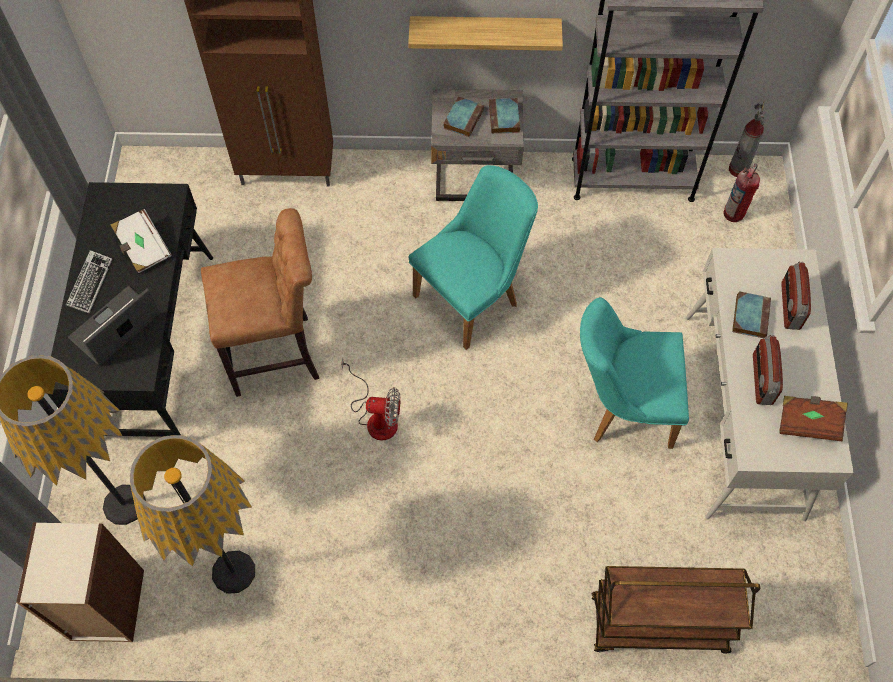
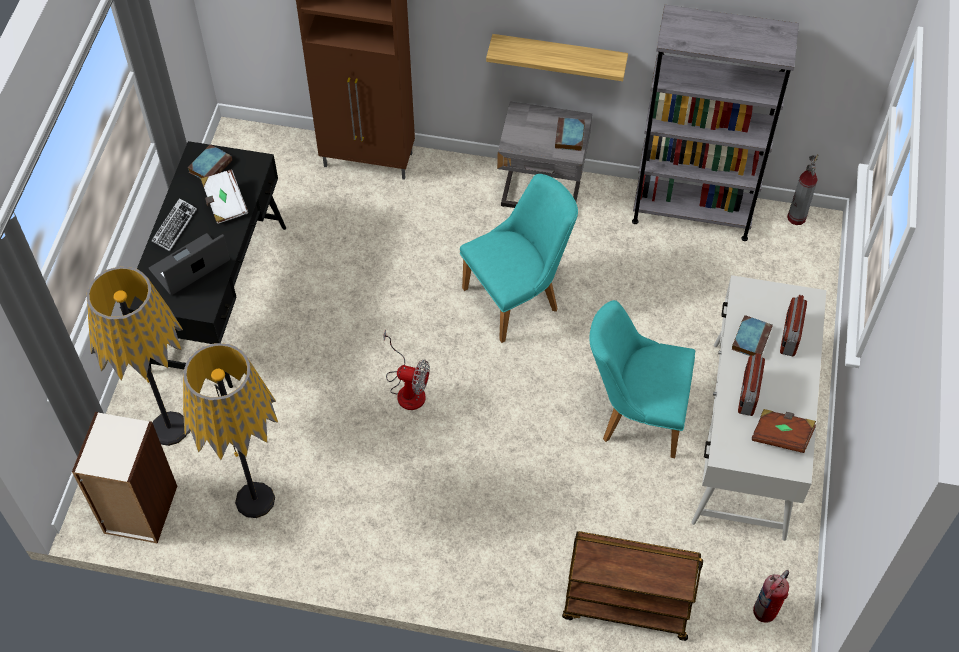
camera: 10 degrees right, 5 degrees down
(278, 354) = (329, 321): brown stool -> none
(463, 118) = (532, 131): book -> book (211, 165)
(734, 213) = (783, 257): fire extinguisher -> fire extinguisher (765, 611)

